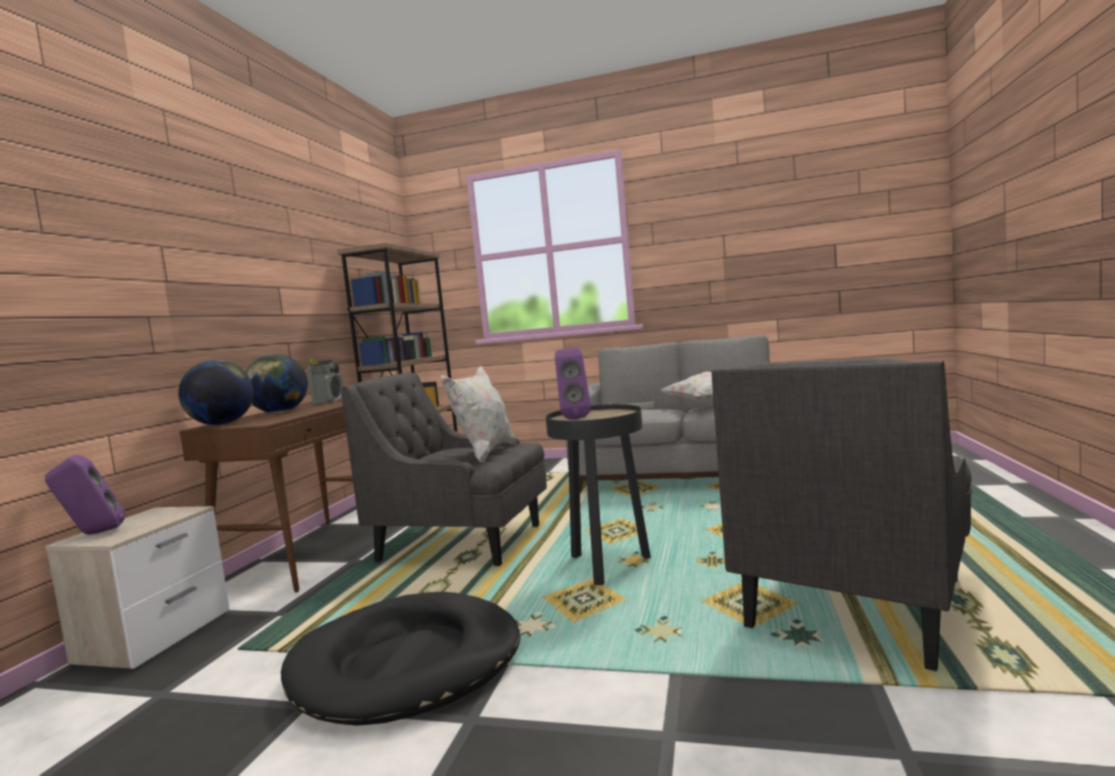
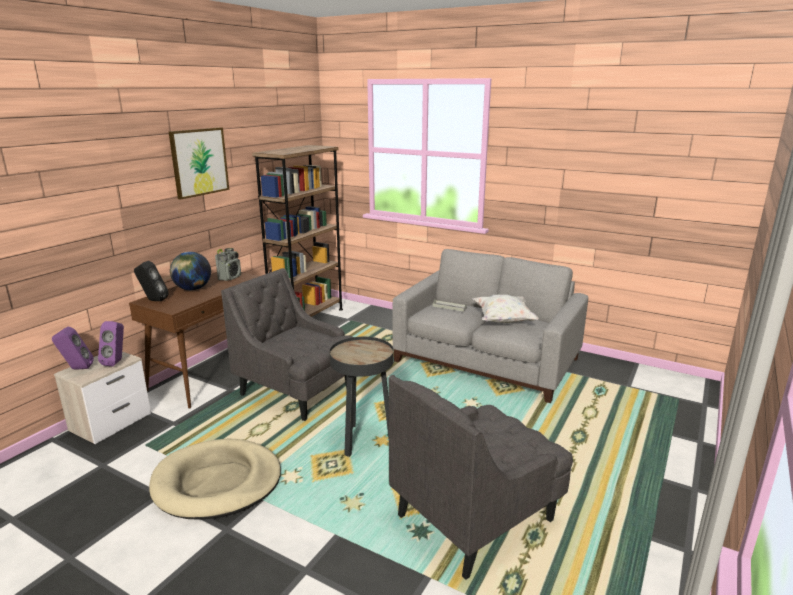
camera: 15 degrees right, 15 degrees up
(221, 424) = (153, 300): globe -> black speaker
(273, 244) = (199, 162): none -> picture
(407, 663) = (217, 483): black dog bed -> beige dog bed
(485, 454) = (311, 345): white pillow -> none
(574, 418) = (349, 351): purple speaker -> purple speaker (117, 362)

